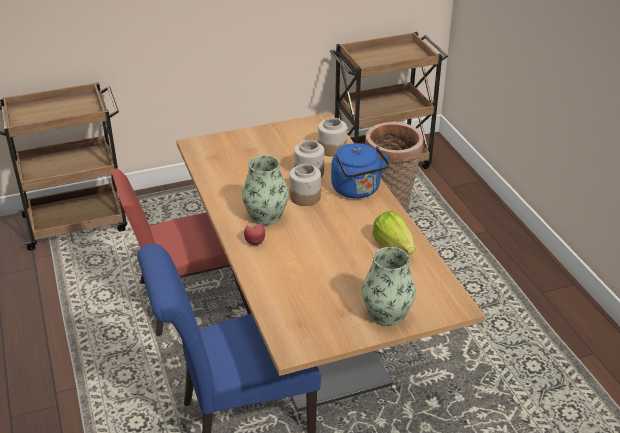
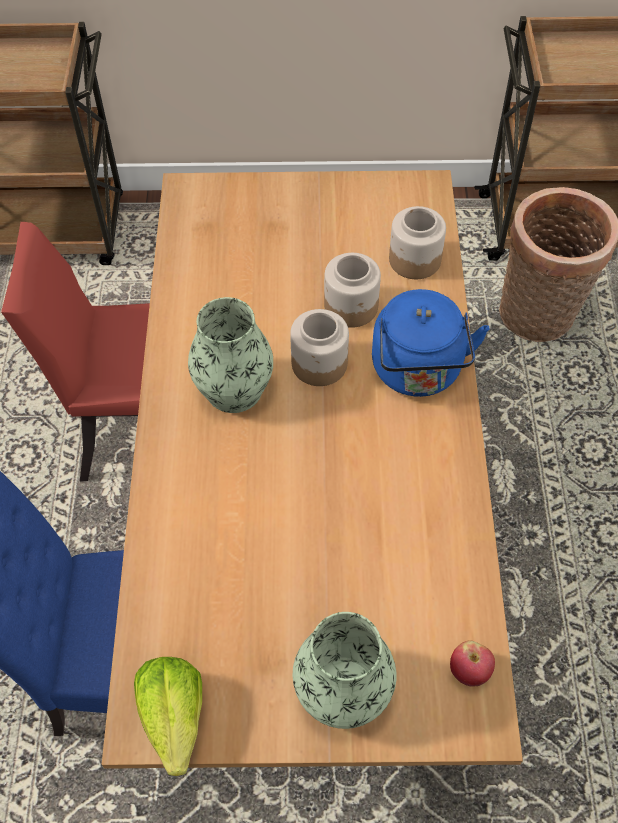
camera: 20 degrees right, 20 degrees up
(255, 242) = (190, 447): apple -> apple (469, 671)
(393, 246) = (425, 529): lettuce -> lettuce (174, 718)

